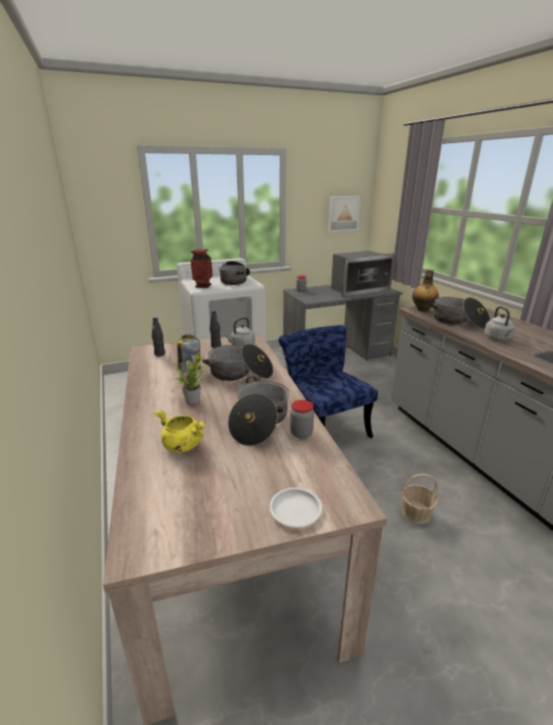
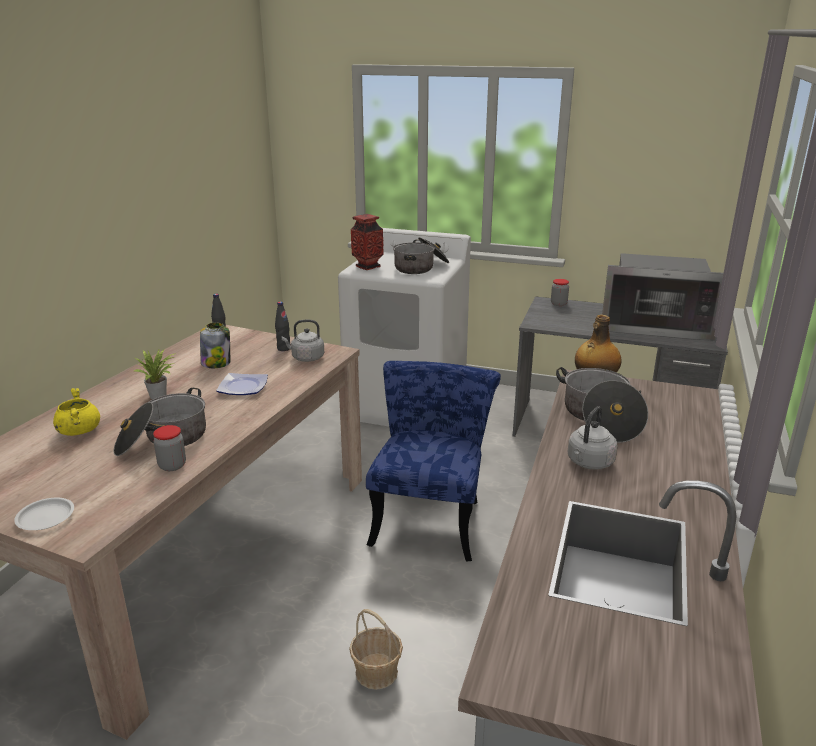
camera: 40 degrees right, 0 degrees up
(240, 373) = (244, 387): cooking pot -> plate
(343, 213) = (681, 183): picture -> none

